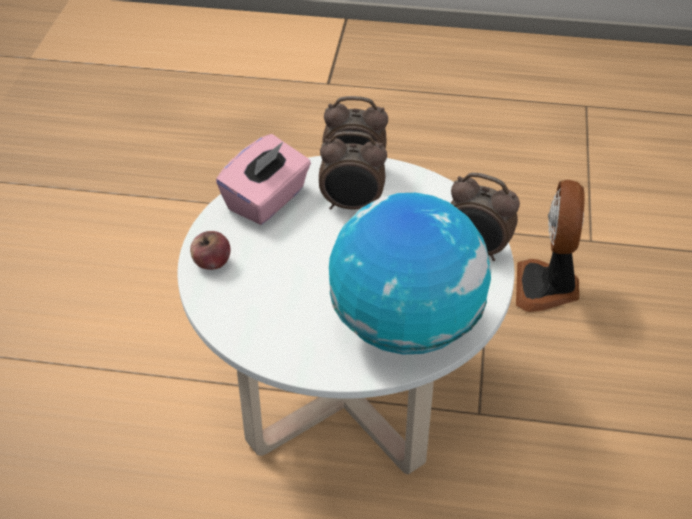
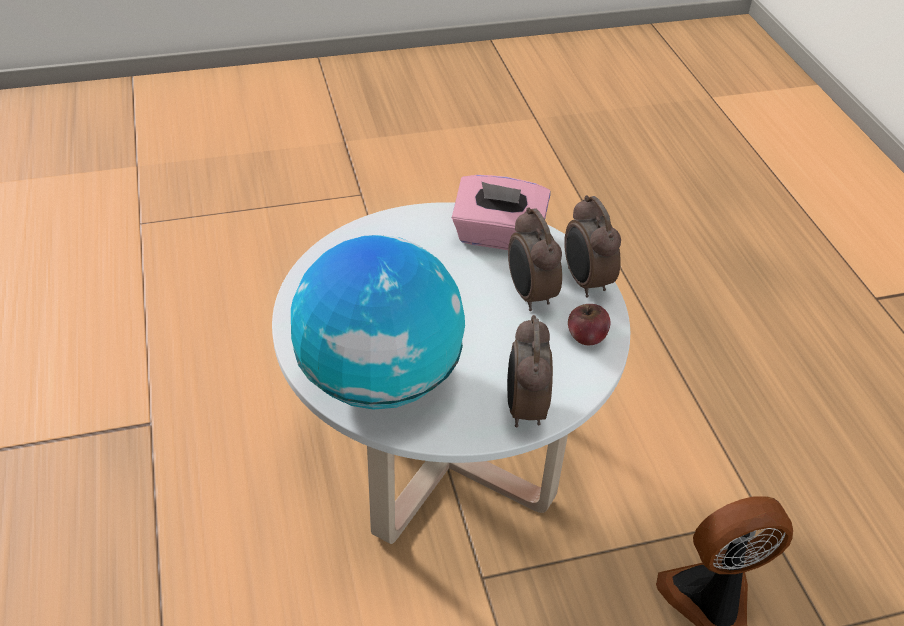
camera: 65 degrees right, 0 degrees up
(211, 263) = (394, 228): apple -> apple (586, 337)

